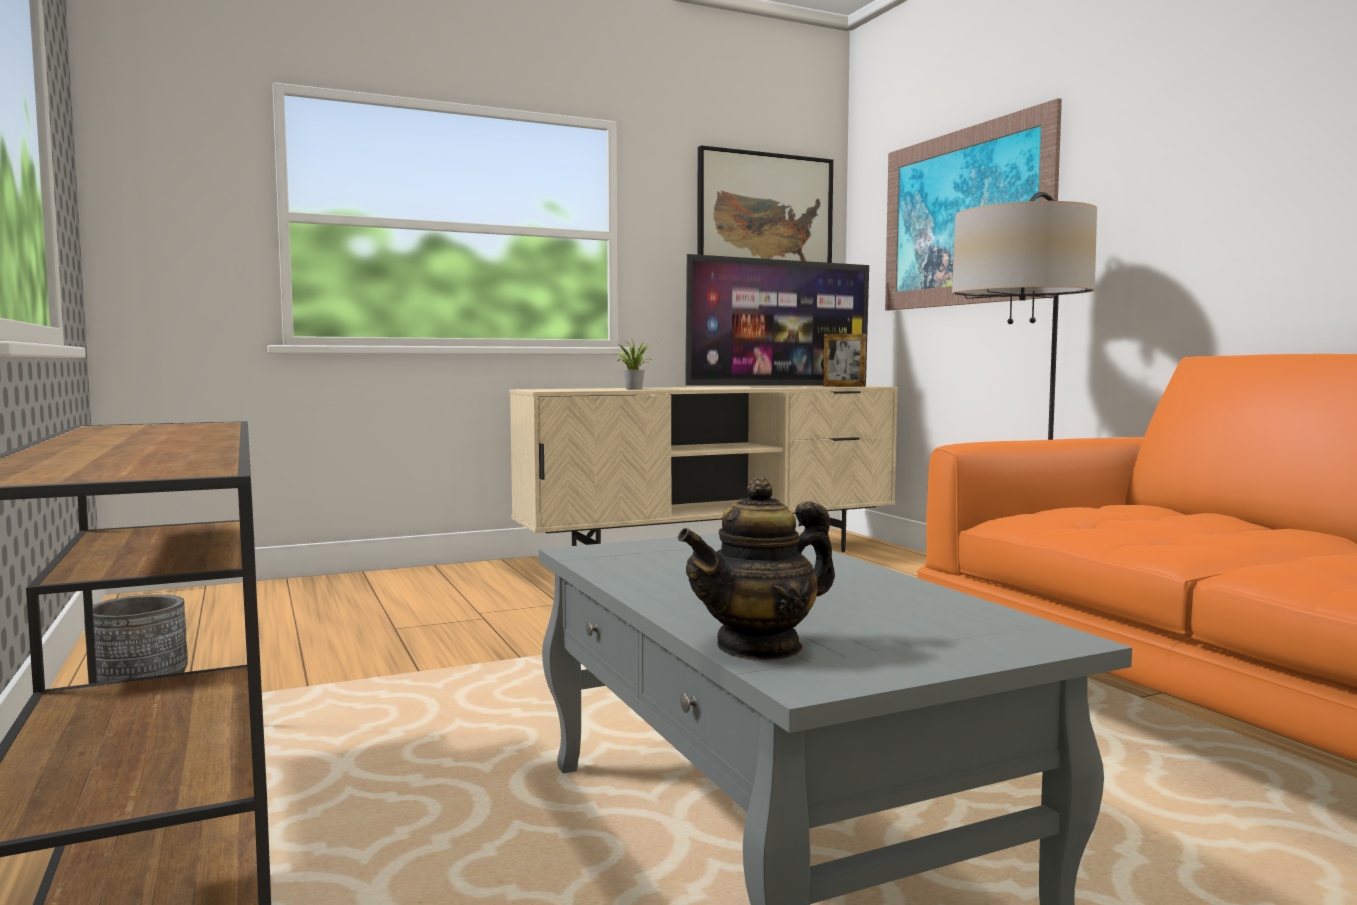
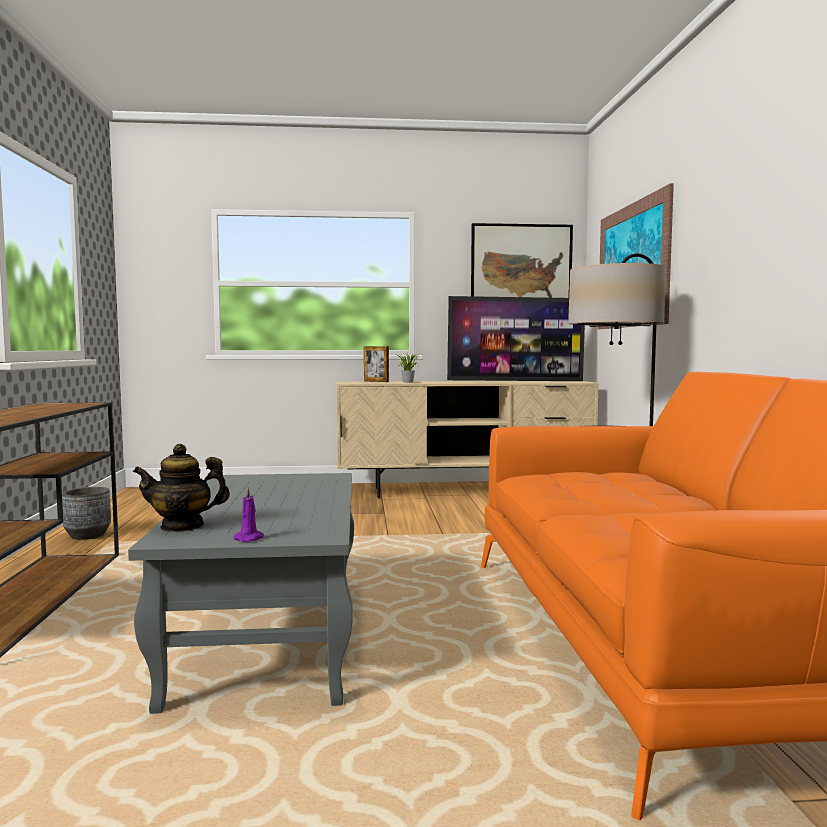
camera: 20 degrees right, 0 degrees up
(844, 386) = (559, 382): picture frame -> picture frame (376, 381)
(949, 656) = (250, 538): none -> purple candle

